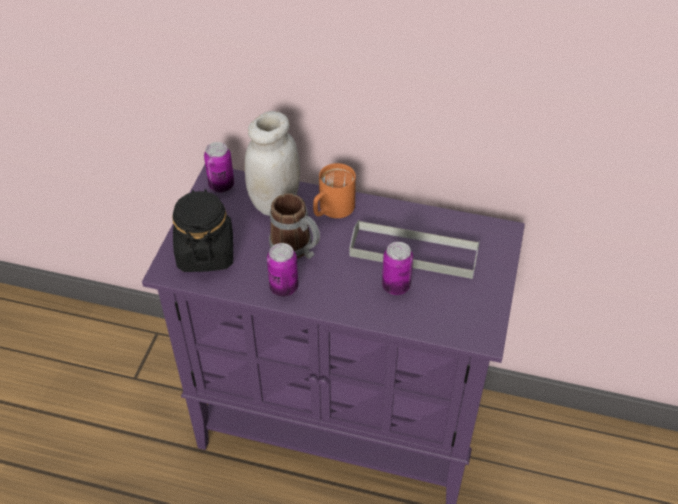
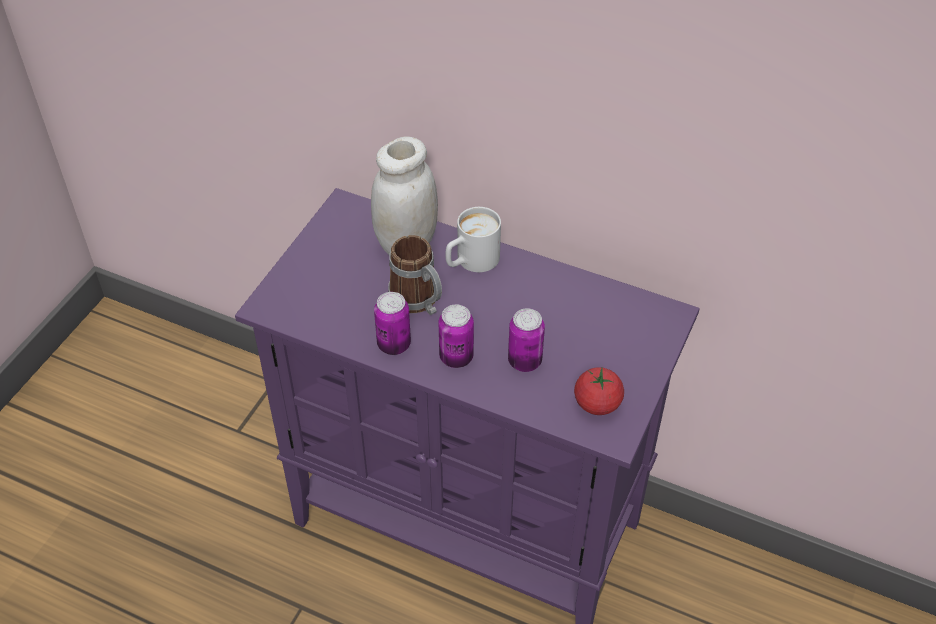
camera: 10 degrees right, 0 degrees up
(205, 253) = (313, 292): black jar -> none
(221, 185) = (349, 216): can -> can (456, 357)
(331, 210) = (470, 262): orange mug -> white mug
(413, 253) = (555, 325): grey tray -> none
(463, 312) = (597, 403): none -> tomato

